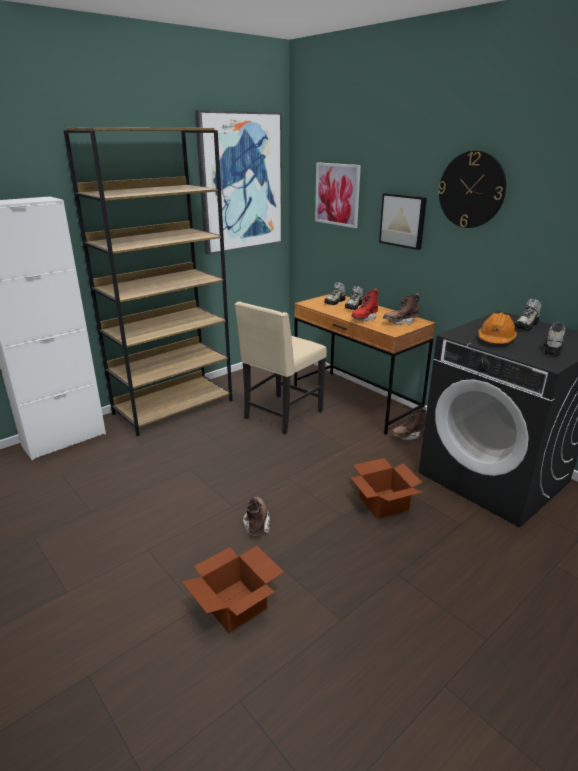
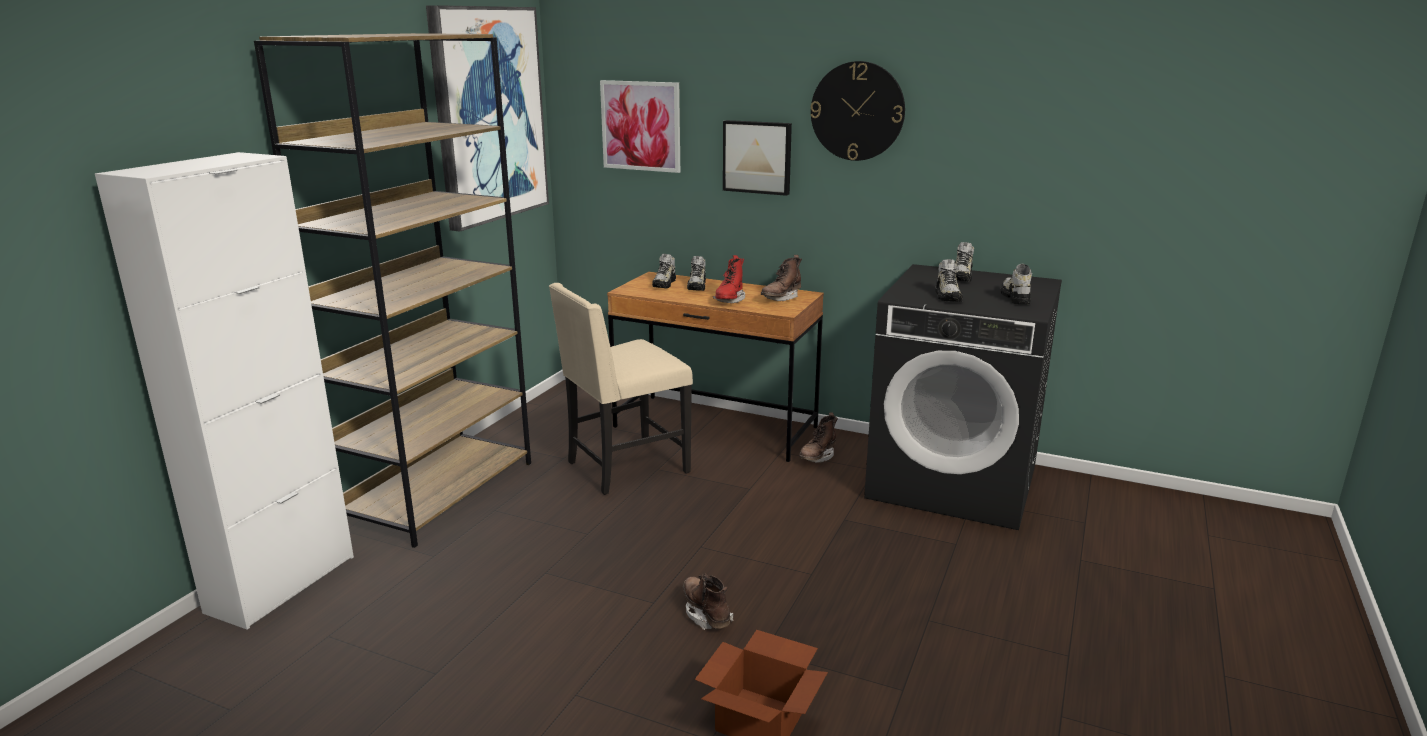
camera: 25 degrees left, 5 degrees down
(281, 415) = (625, 467): beige chair -> beige chair turned 45 degrees clockwise
(383, 502) = (849, 544): cardboard box -> none
(495, 339) = (948, 296): orange hard hat -> shoe

